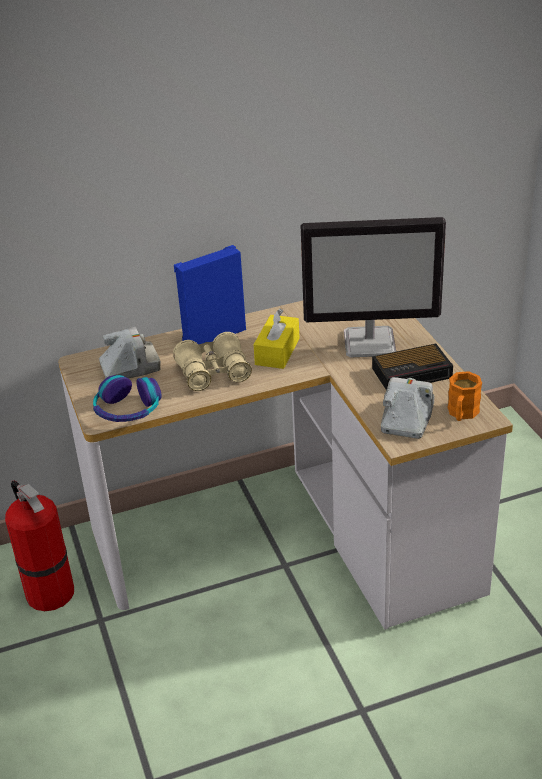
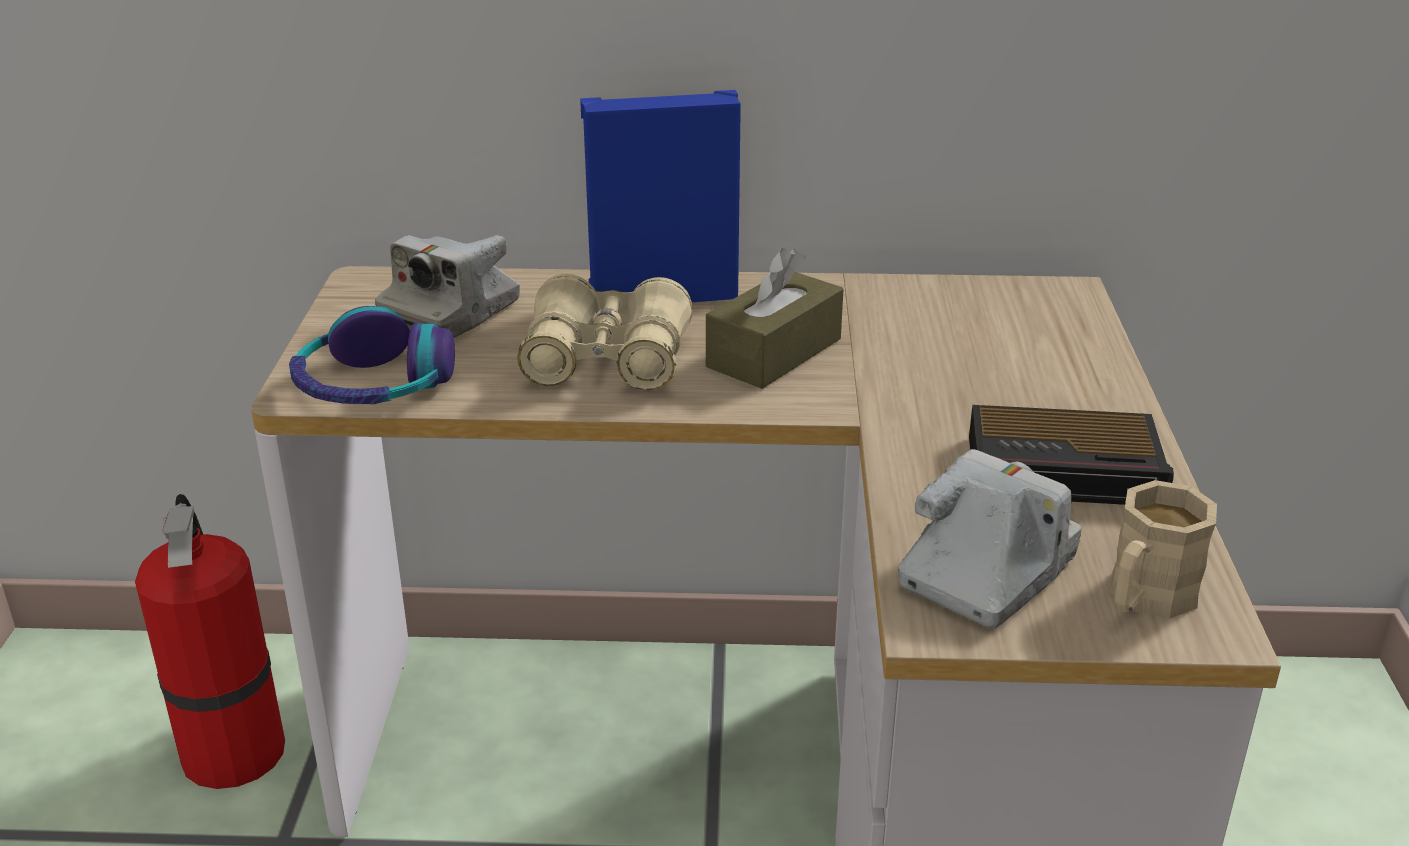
camera: 20 degrees right, 5 degrees down
(130, 367) = (451, 313): camera -> camera turned 120 degrees clockwise
(277, 351) = (774, 353): yellow tissue box -> brown tissue box
(370, 343) = (999, 384): monitor -> none
(462, 414) = (1144, 599): orange mug -> beige mug

